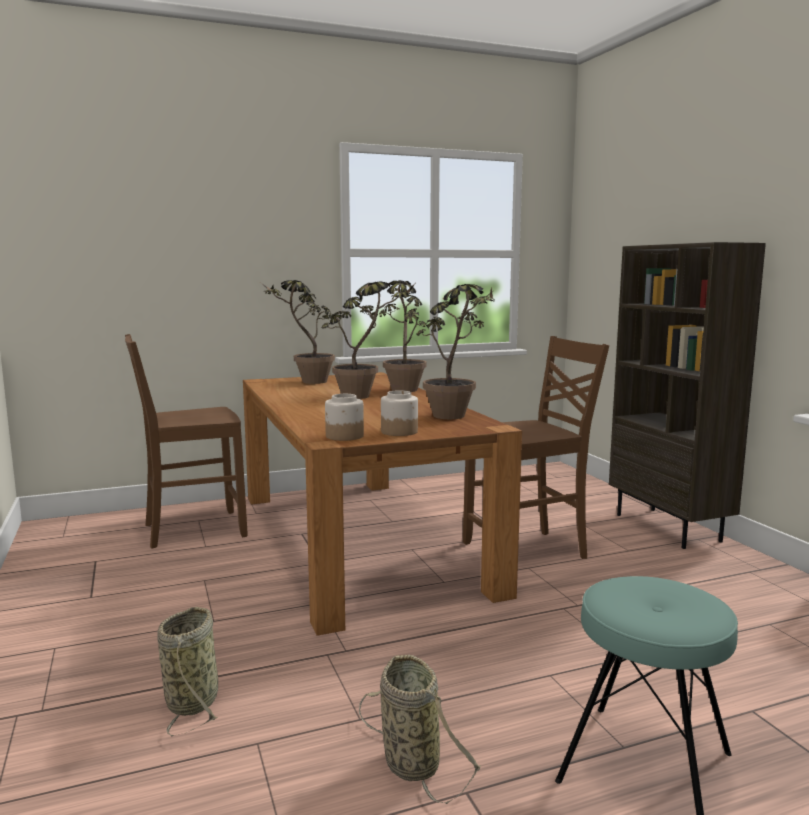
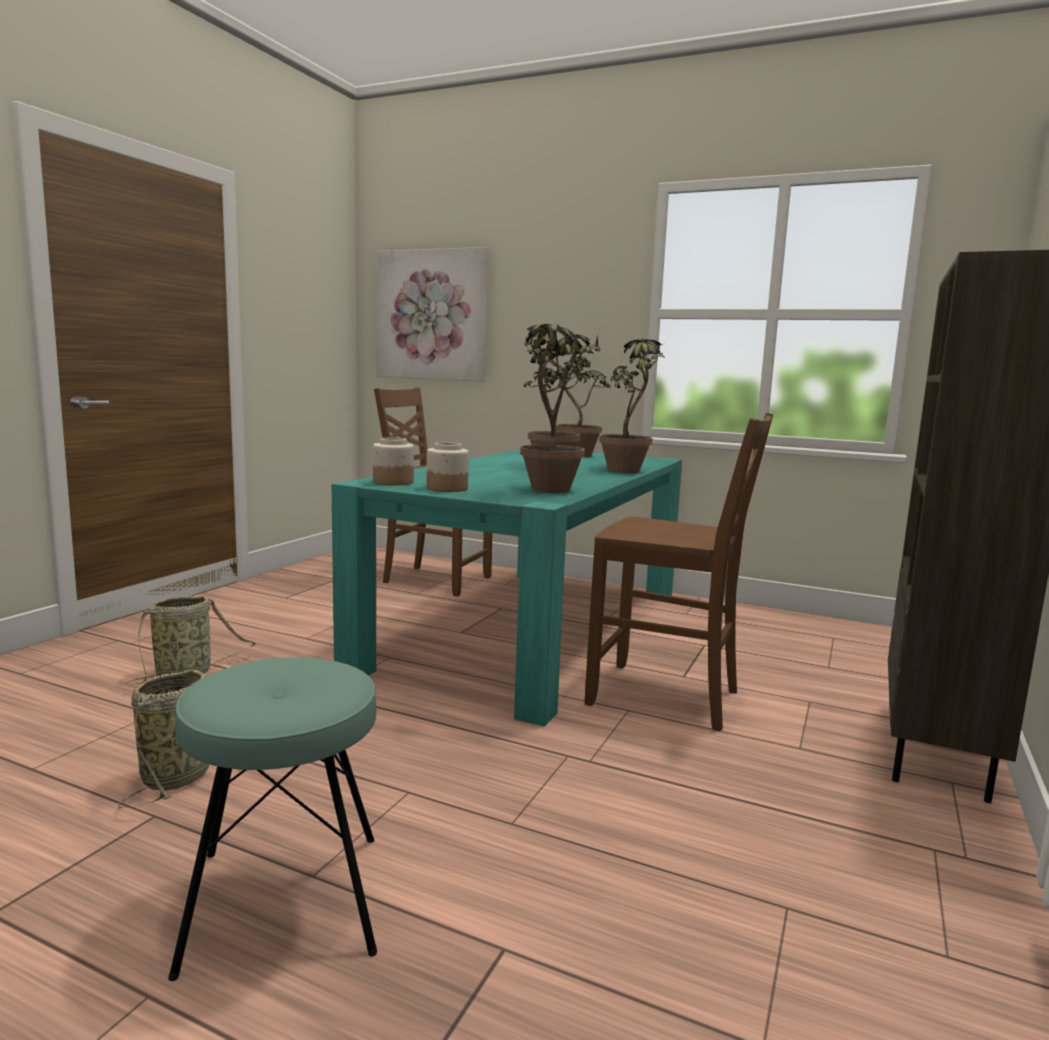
camera: 45 degrees right, 0 degrees up
(106, 253) = (431, 315): none -> picture
(358, 540) = (532, 628): brown dining table -> turquoise dining table

